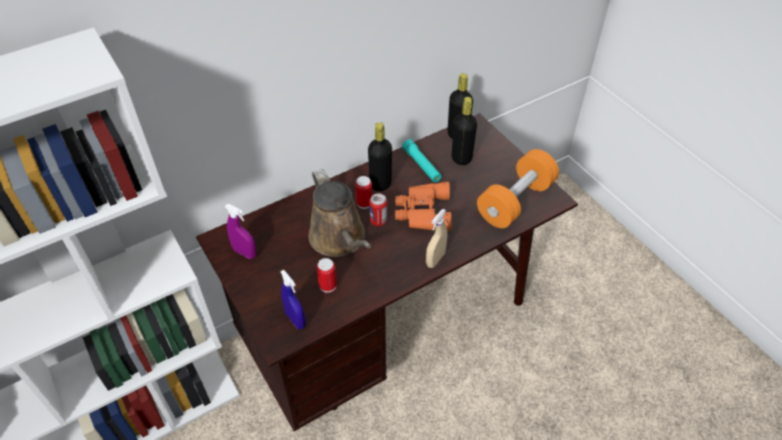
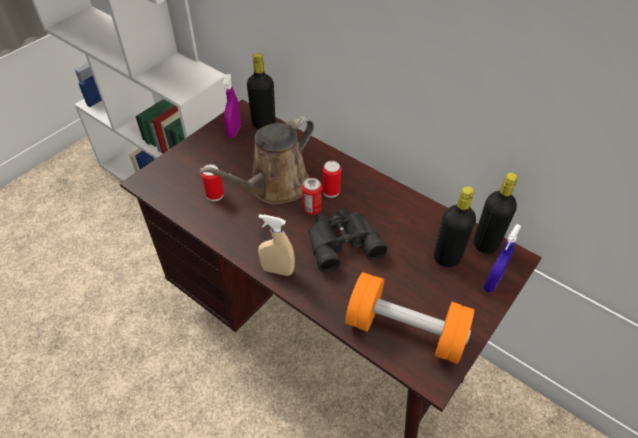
camera: 70 degrees right, 0 degrees up
(295, 319) = (170, 185): blue spray bottle -> blue spray bottle (492, 282)
(380, 184) = (364, 196): black bottle -> black bottle (263, 123)
(421, 165) = (412, 223): turquoise flashlight -> none
(422, 212) = (341, 241): orange binoculars -> black binoculars

